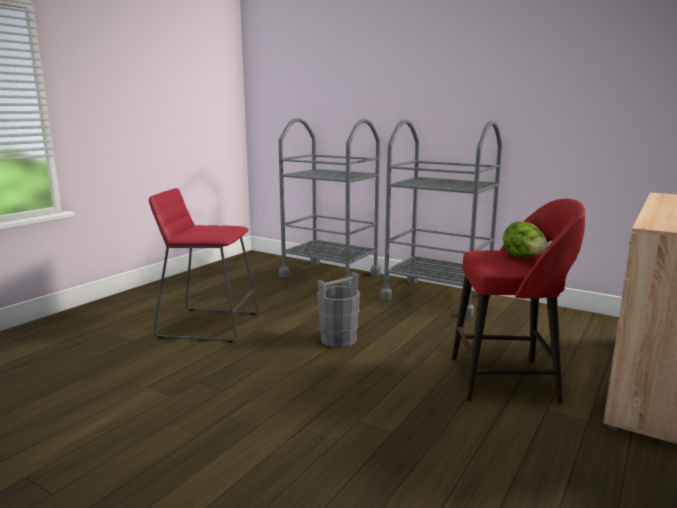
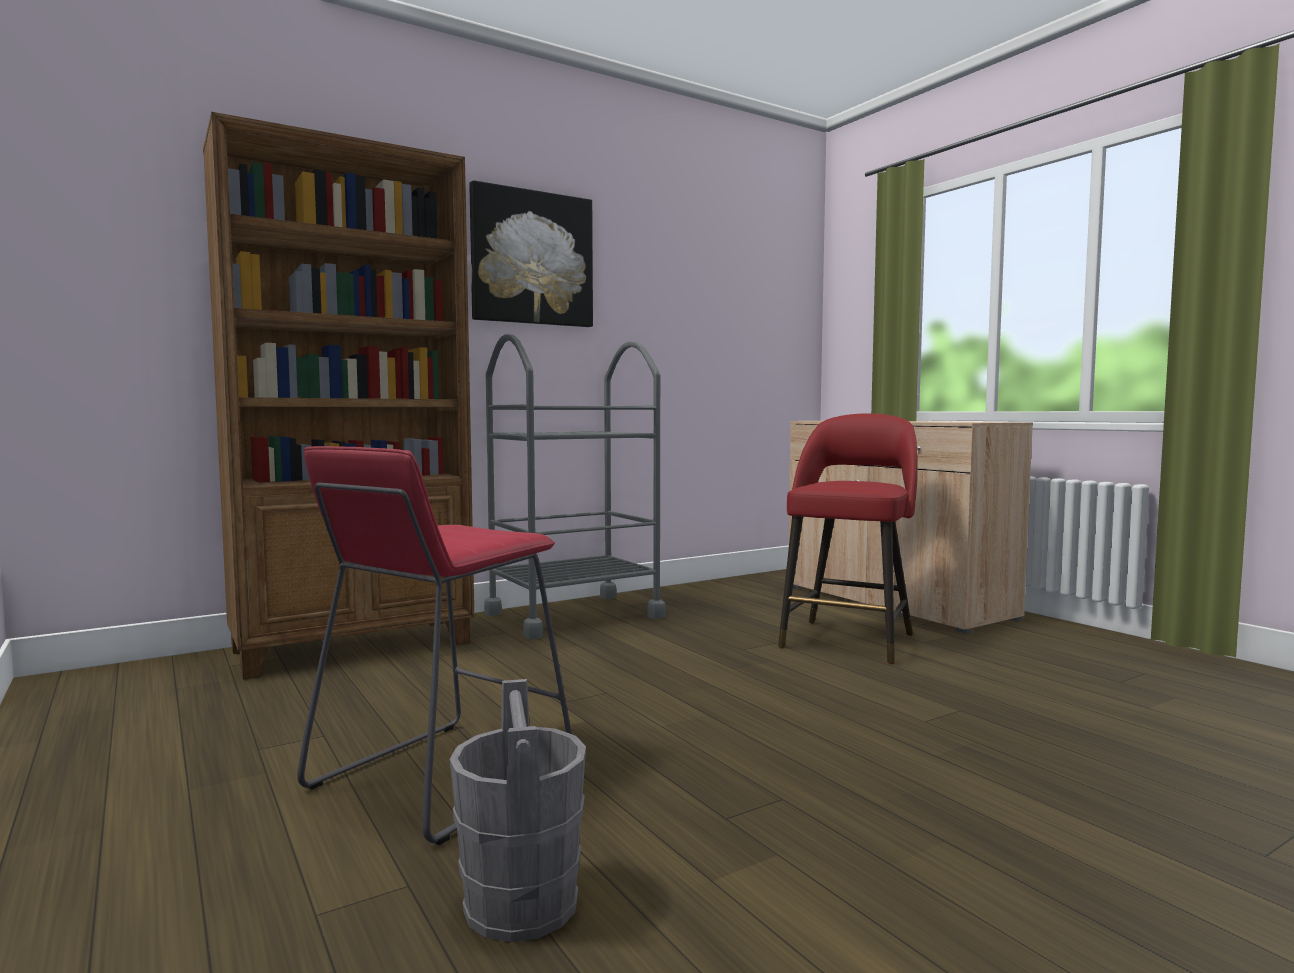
camera: 65 degrees left, 10 degrees down
(330, 275) = (355, 647): grey cart -> brown bookcase
(338, 339) = (654, 688): grey bucket -> grey bucket (521, 905)
(458, 62) = (532, 258): none -> picture
(524, 258) = (859, 481): lettuce -> none

